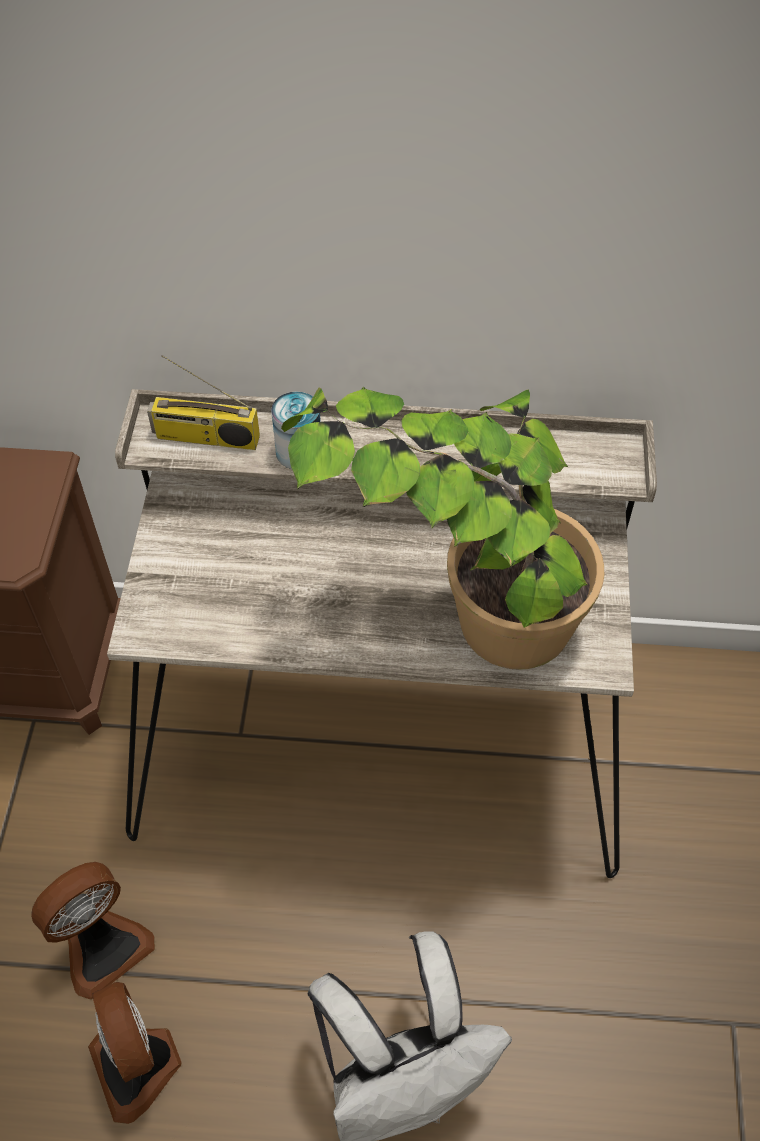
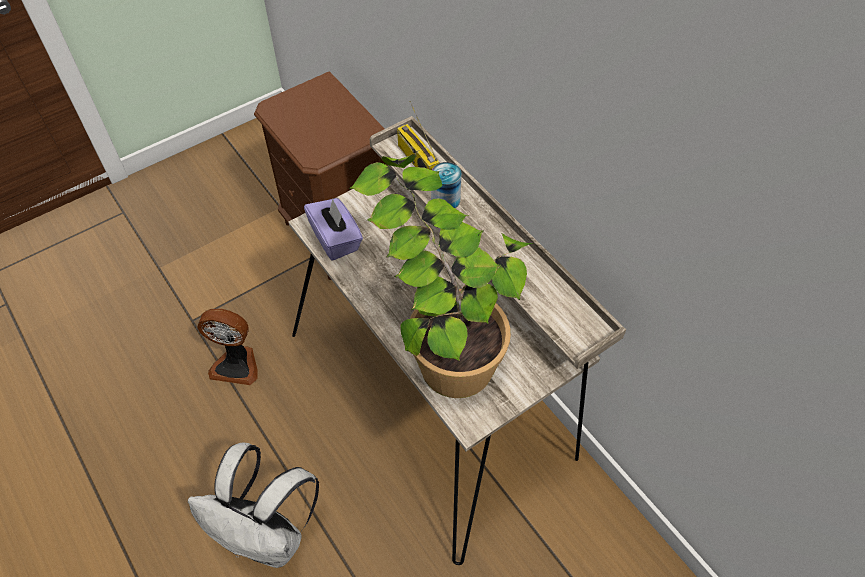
camera: 50 degrees right, 0 degrees up
(139, 1065) = (195, 420): fan -> none
(198, 619) = (336, 239): none -> purple tissue box

